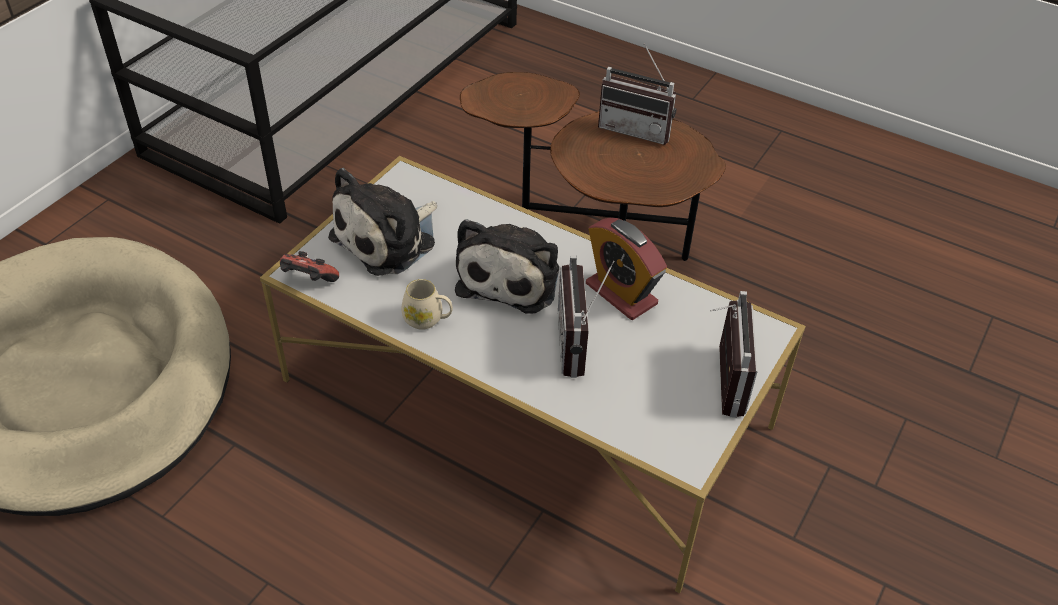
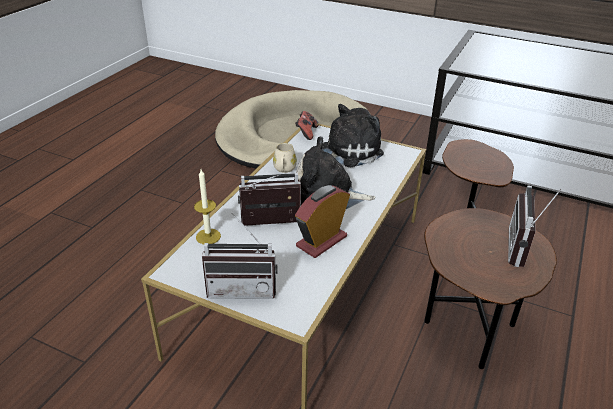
camera: 85 degrees right, 10 degrees down
(388, 239) = (347, 152): plush toy -> plush toy turned 105 degrees clockwise
(606, 418) = (208, 236): none -> candle

